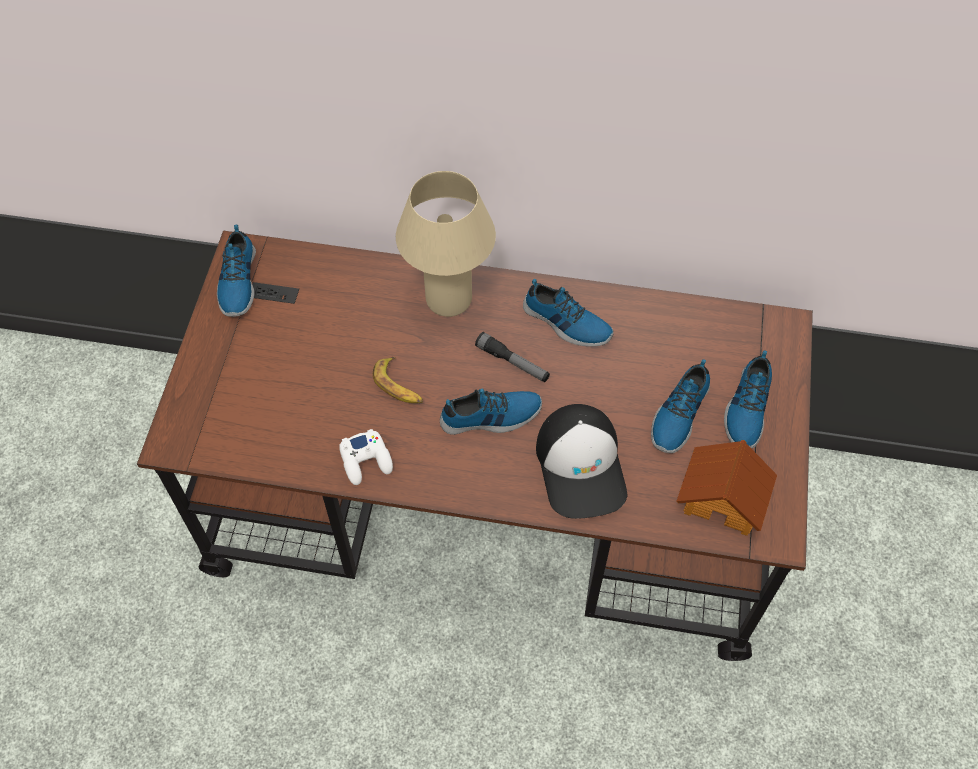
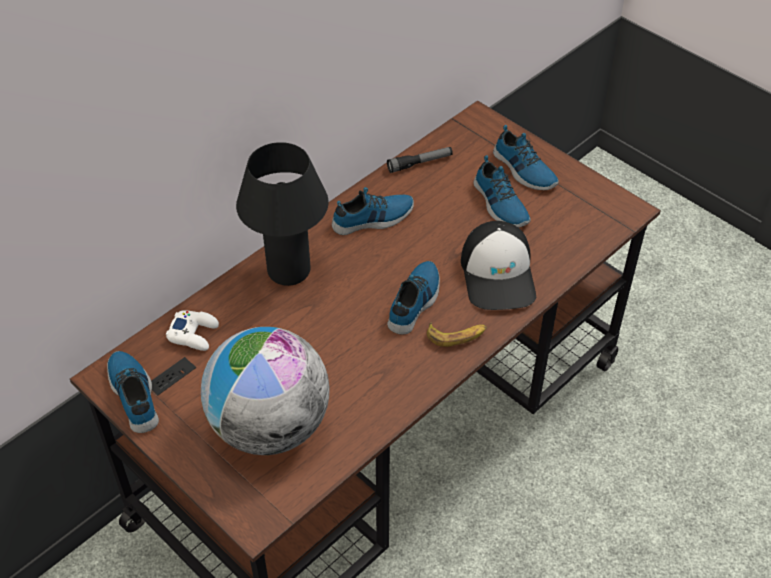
camera: 55 degrees left, 10 degrees down
(237, 281) = (135, 394): shoe -> shoe turned 150 degrees counterclockwise
(270, 393) = (270, 426): none -> globe
(366, 460) = (388, 395): white game controller -> white game controller (194, 334)
(398, 386) = (339, 341): banana -> banana (456, 335)
(449, 299) = (289, 271): beige table lamp -> black table lamp
(512, 362) = (379, 265): flashlight -> flashlight (420, 163)
(582, 466) = (499, 275): cap -> cap turned 60 degrees clockwise
(724, 497) = (581, 218): toy house -> none

